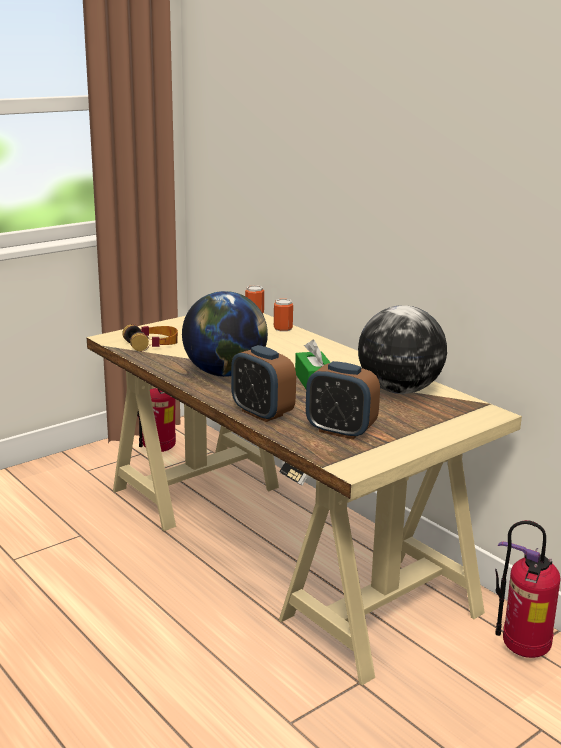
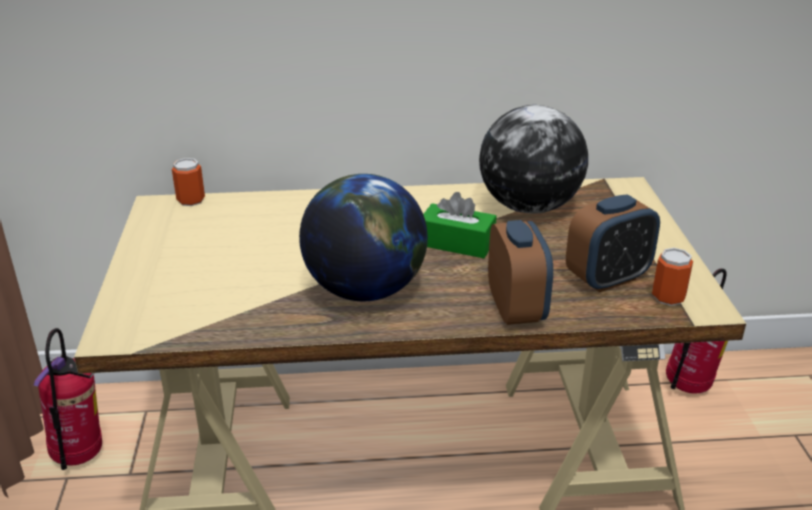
camera: 55 degrees left, 10 degrees up
(152, 344) = (189, 308): headphones -> none
(262, 413) = (516, 309): alarm clock -> alarm clock turned 90 degrees counterclockwise
(283, 328) = (267, 201): can -> can (668, 297)

